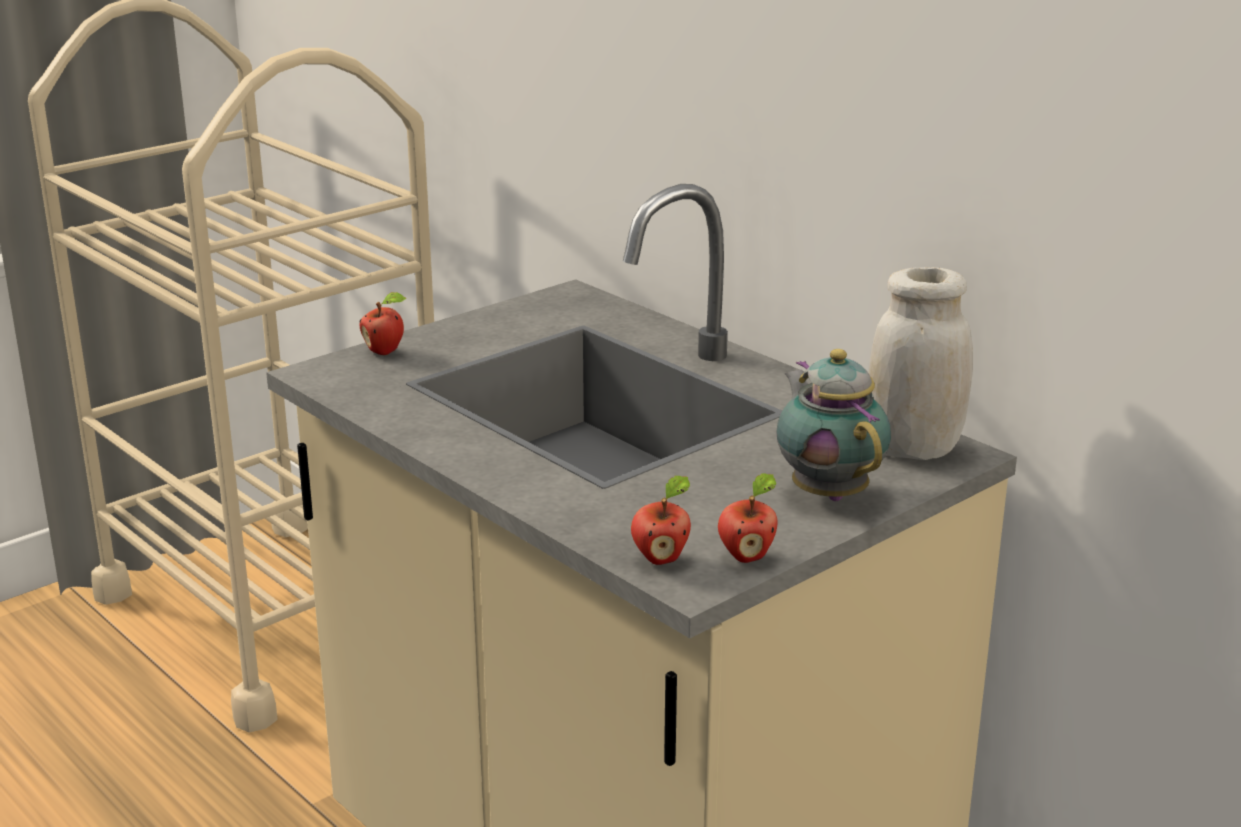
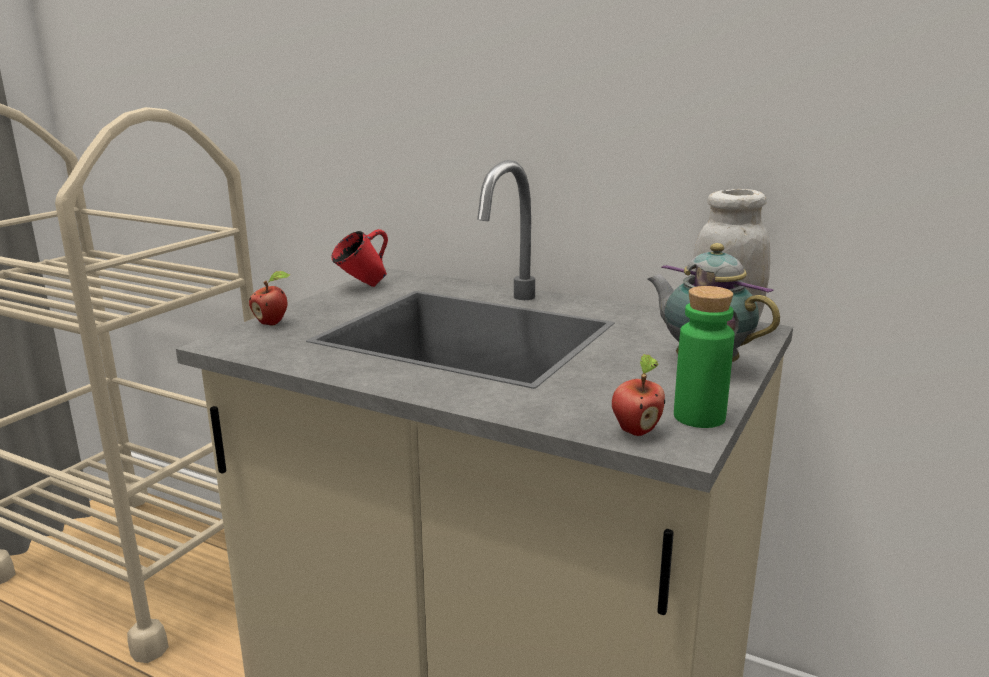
camera: 20 degrees left, 5 degrees down
(525, 309) = (363, 286): none -> red mug
(747, 556) = (699, 417): apple -> green bottle

